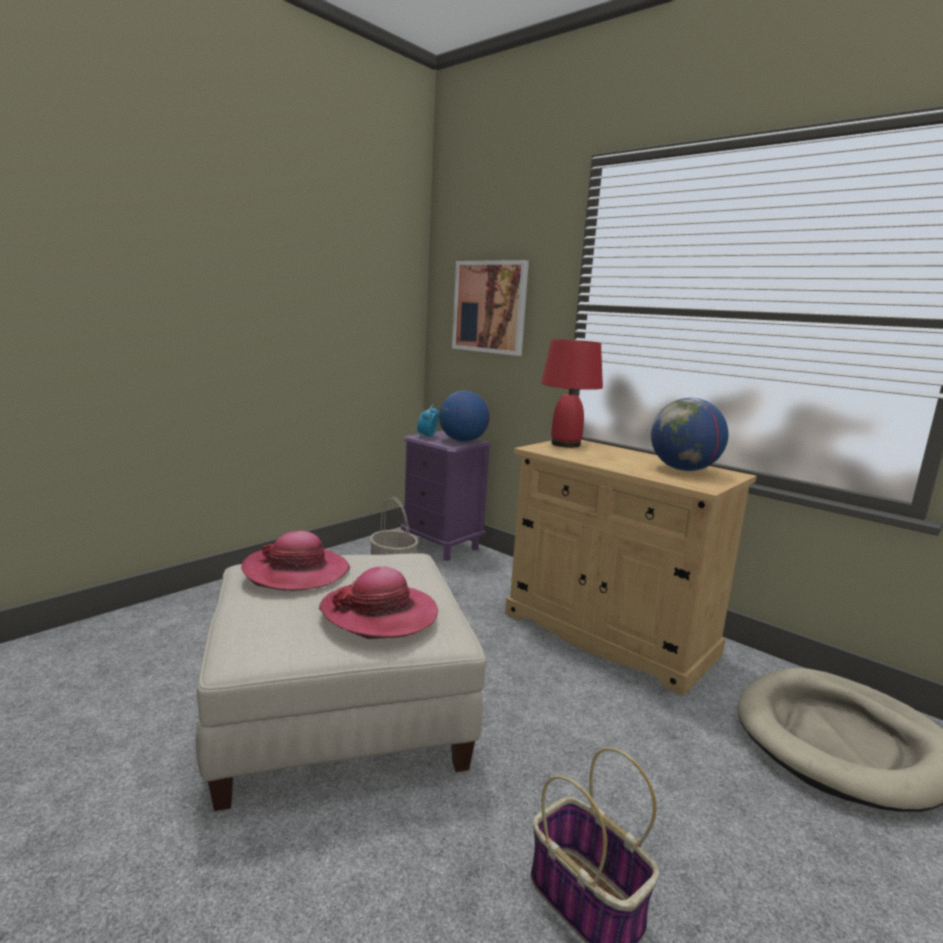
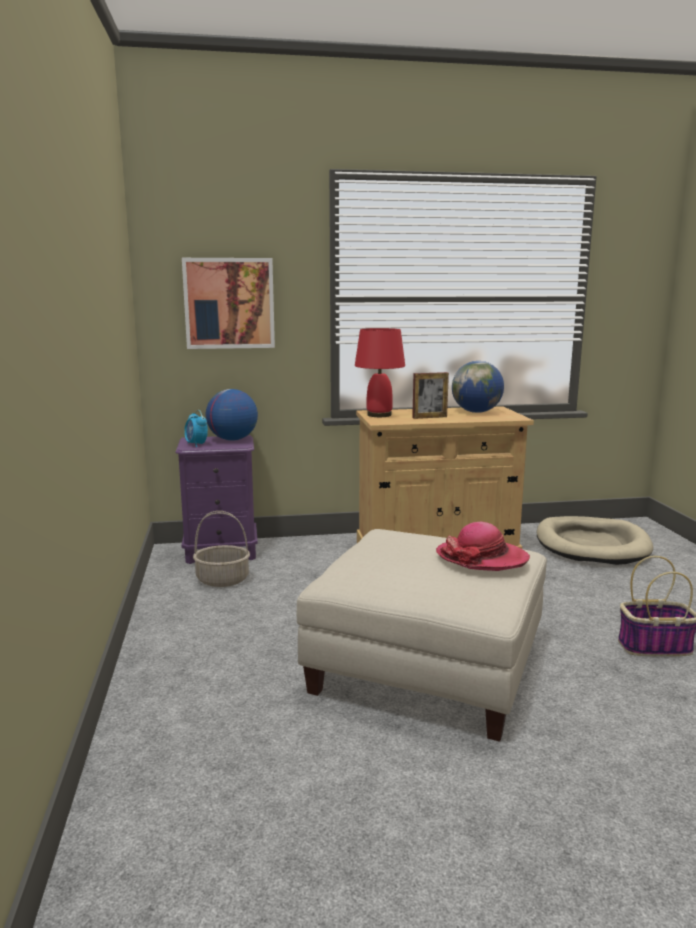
camera: 50 degrees left, 0 degrees up
(296, 571) = (378, 566): hat -> none
(603, 458) = (429, 417): none -> picture frame

